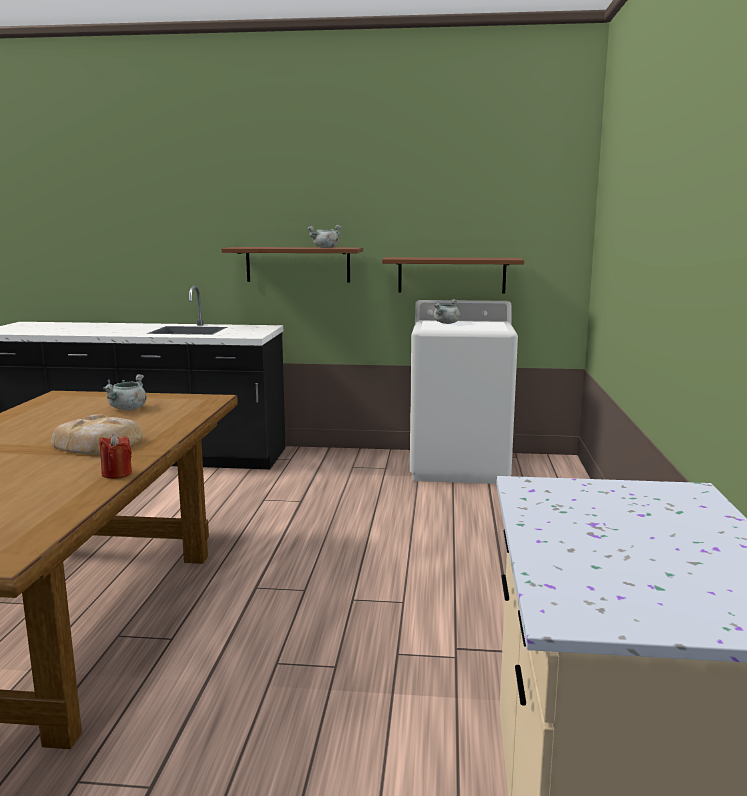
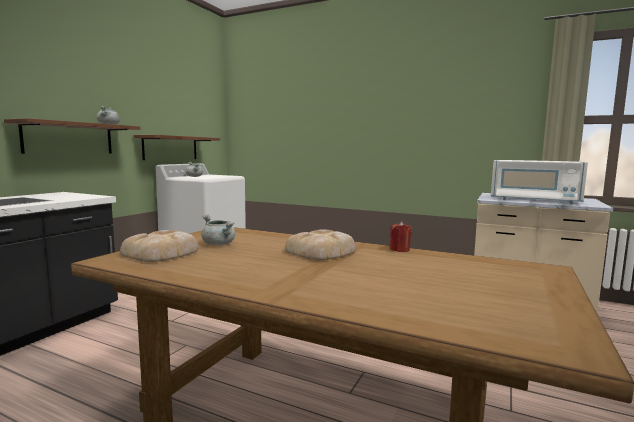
camera: 70 degrees left, 5 degrees down
(85, 401) = (162, 253): none -> bread
(570, 532) = (534, 200): none -> white microwave

